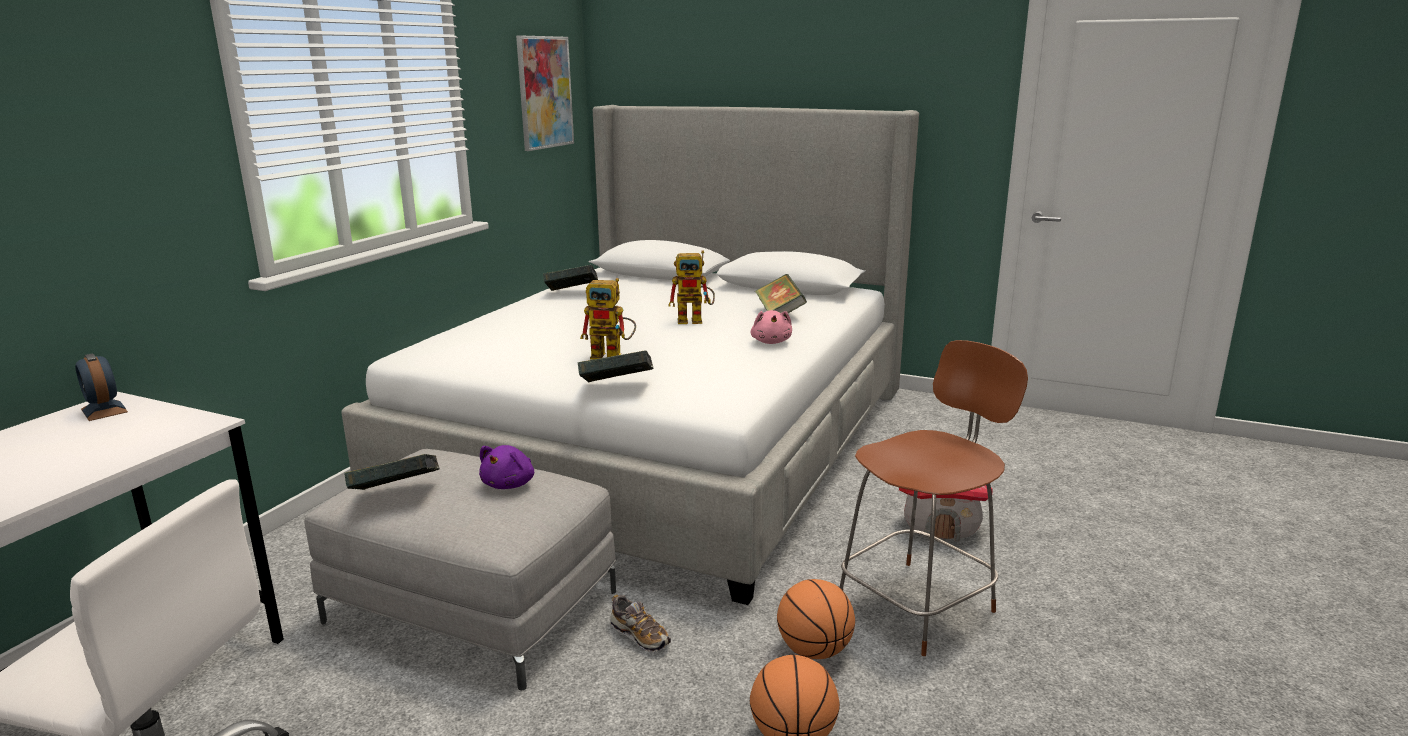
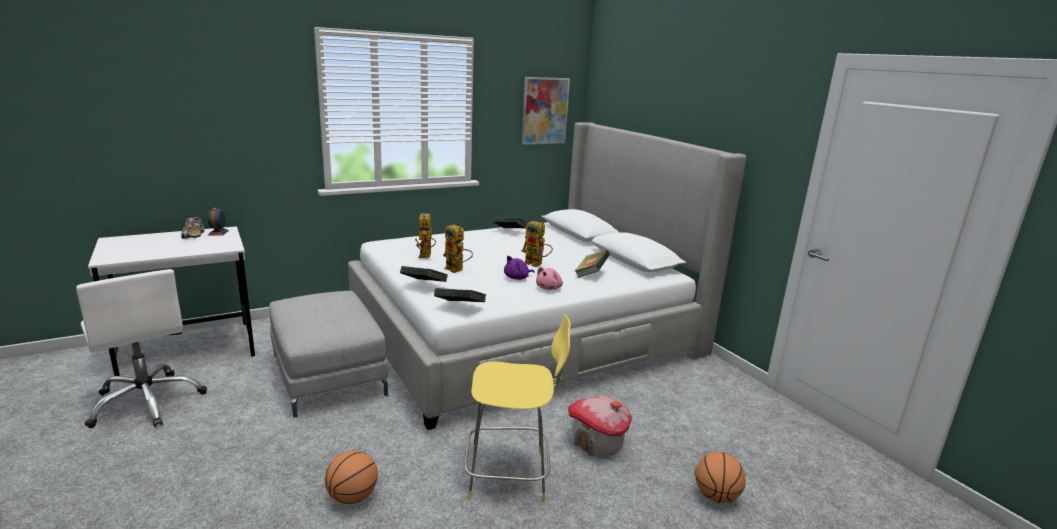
camera: 35 degrees right, 0 degrees up
(396, 495) = (298, 305): book -> book (460, 308)
(510, 484) = (341, 317): purple plush toy -> purple plush toy (517, 278)
(534, 352) = (426, 257): none -> toy robot
(640, 636) = (366, 419): shoe -> shoe (193, 235)
(814, 651) = (423, 467): basketball -> basketball (716, 496)
(919, 604) = (511, 475): brown stool -> yellow stool

